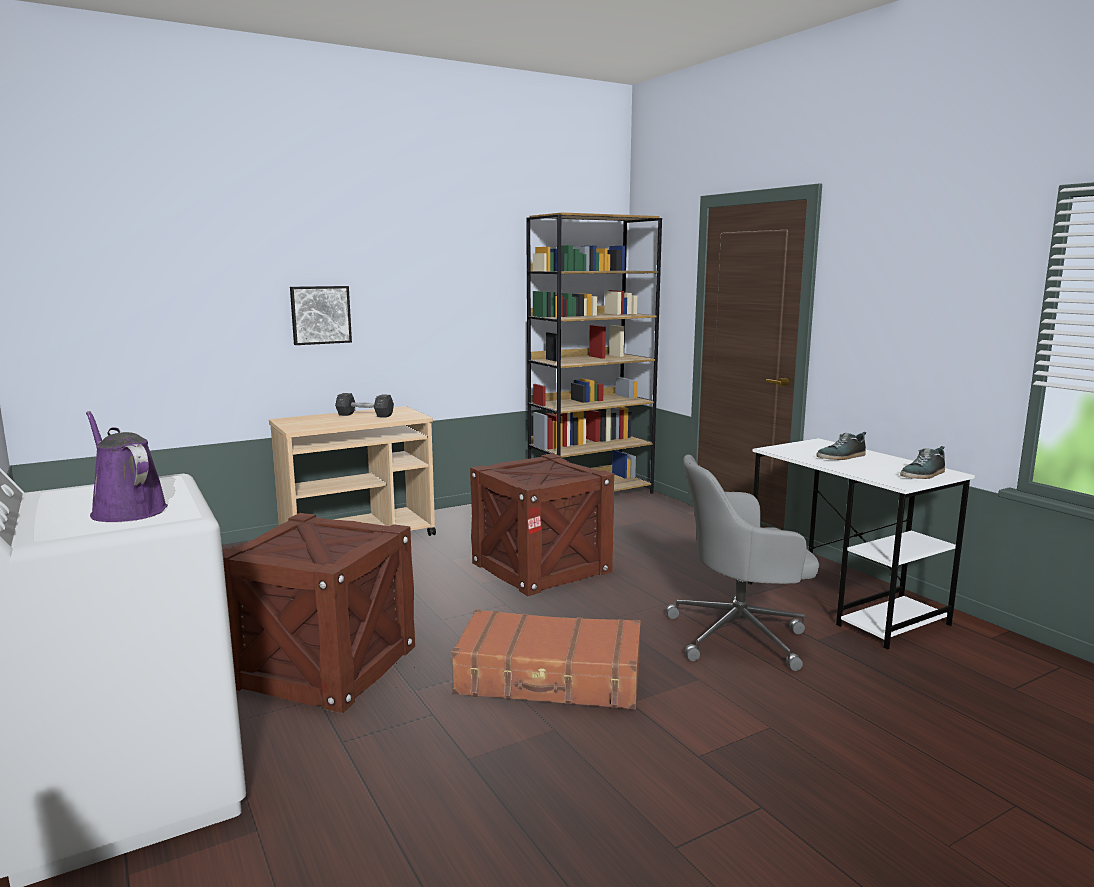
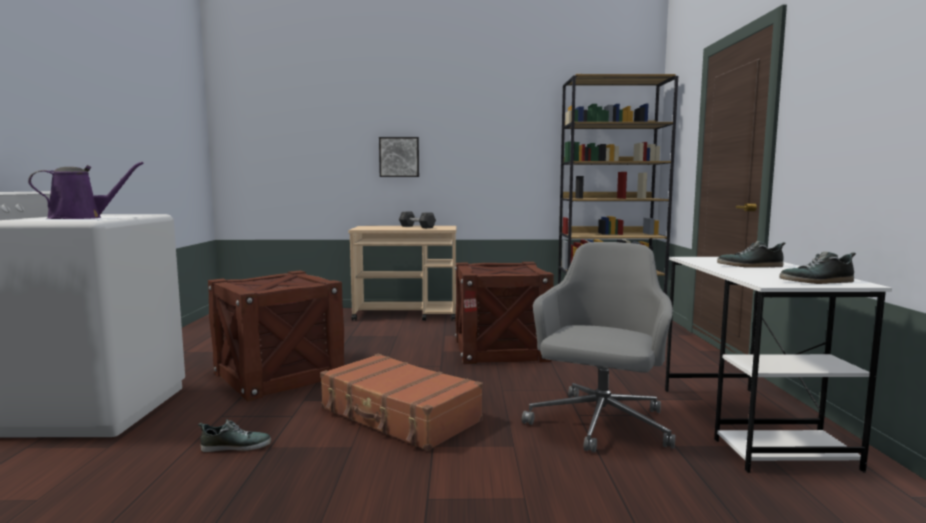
camera: 30 degrees right, 5 degrees down
(126, 510) = (81, 218): purple watering can -> purple watering can turned 75 degrees clockwise
(426, 771) = (236, 446): none -> shoe
(740, 635) = (599, 425): grey office chair -> grey office chair turned 90 degrees clockwise

